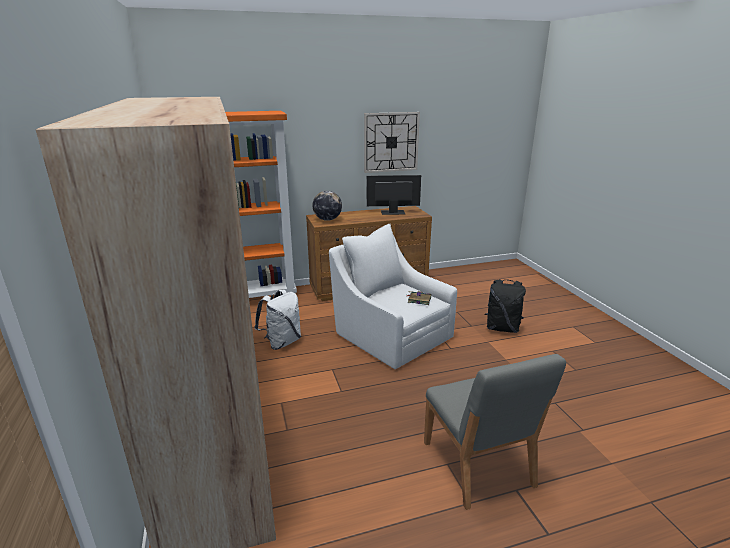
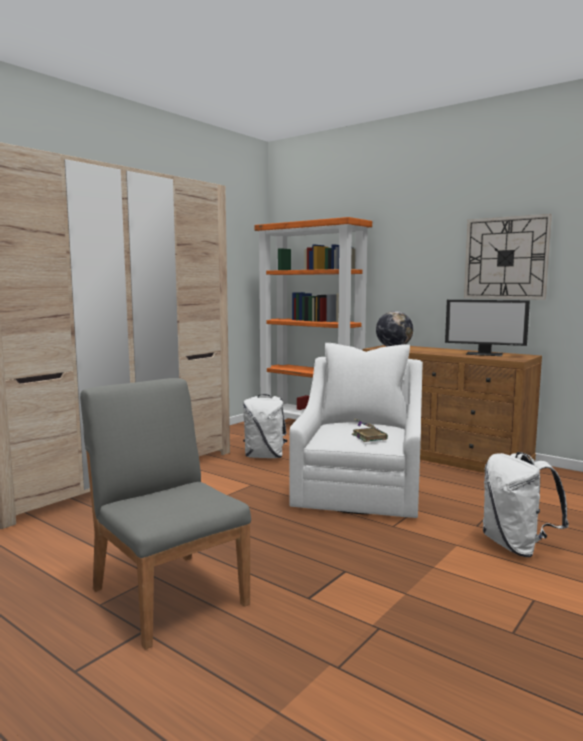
camera: 55 degrees right, 15 degrees down
(392, 212) = (485, 354): monitor -> monitor turned 150 degrees clockwise
(477, 465) = (169, 595): grey chair -> grey chair turned 105 degrees clockwise
(502, 328) = (517, 546): black backpack -> white backpack

